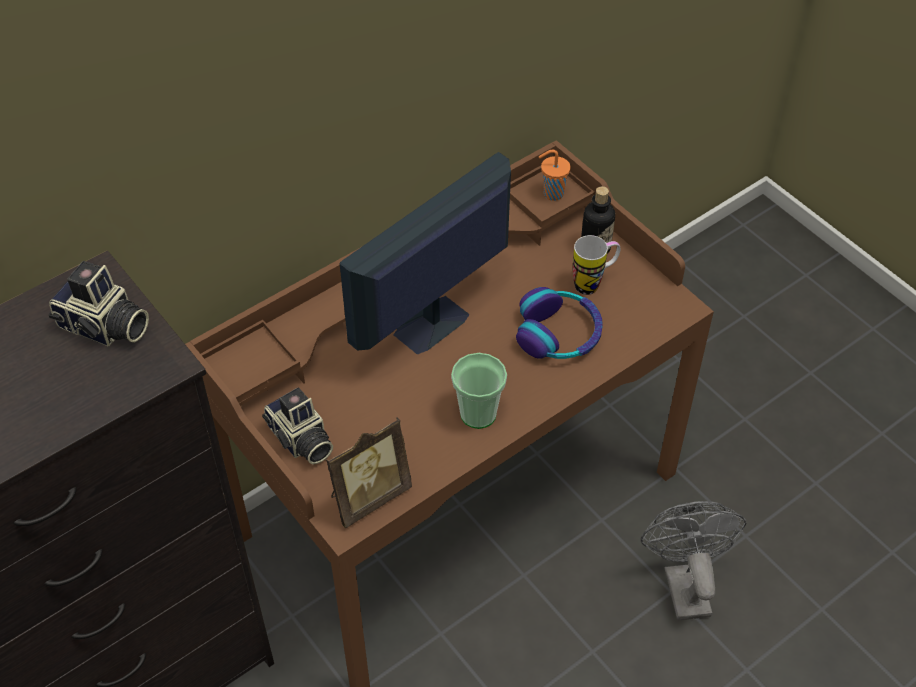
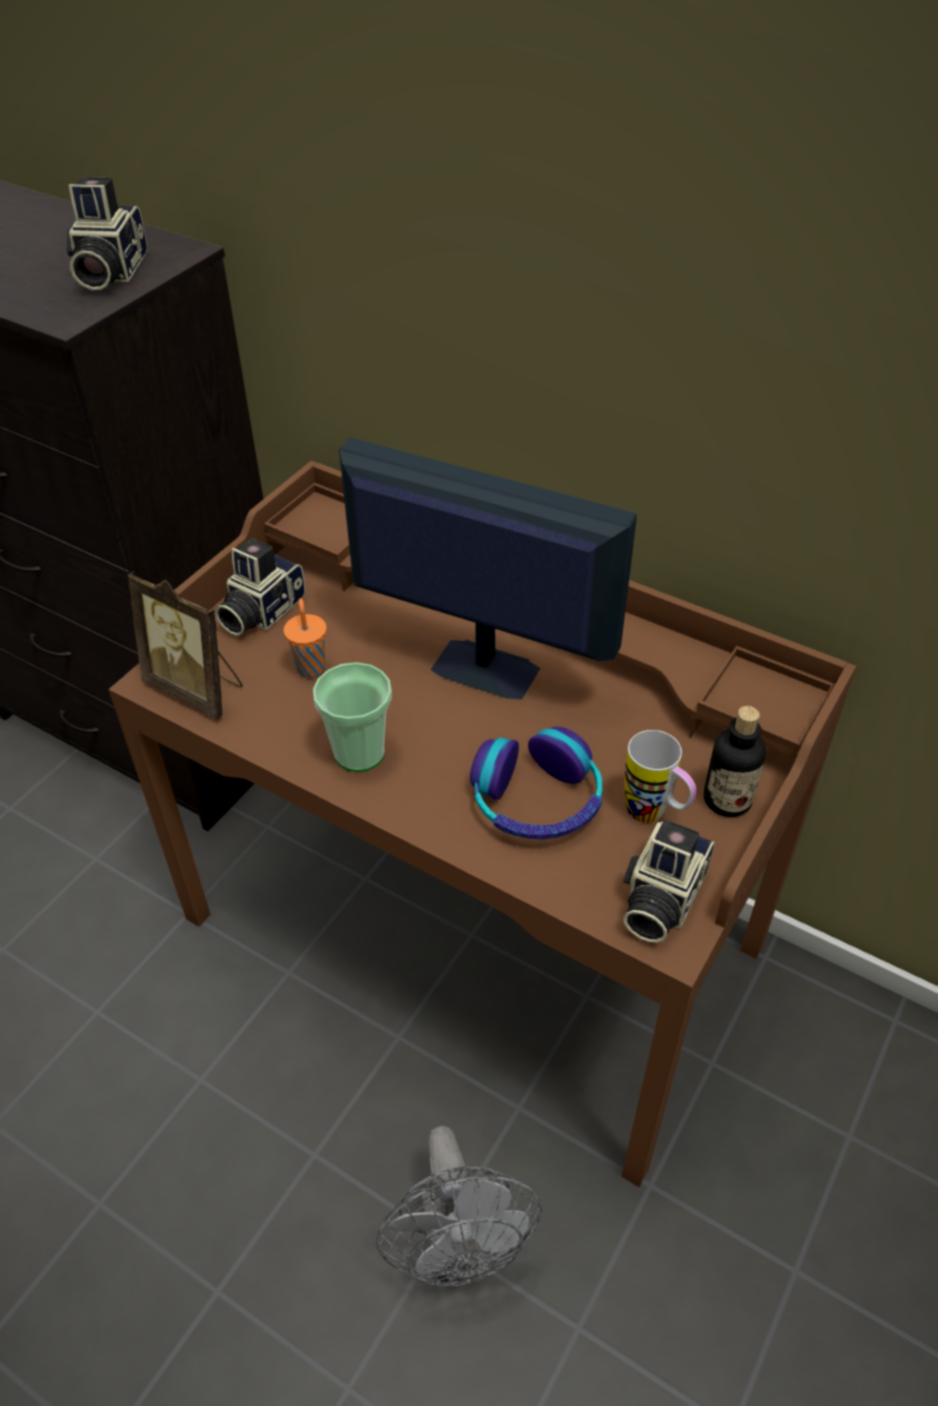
camera: 70 degrees right, 5 degrees down
(552, 193) = (767, 703): orange cup -> orange cup (310, 667)
(653, 303) = (659, 899): none -> camera
(683, 583) = (459, 1250): grey fan -> grey fan turned 105 degrees clockwise

